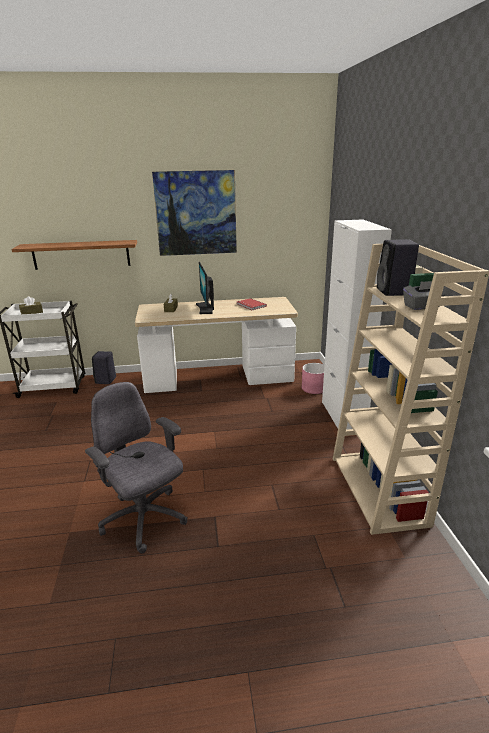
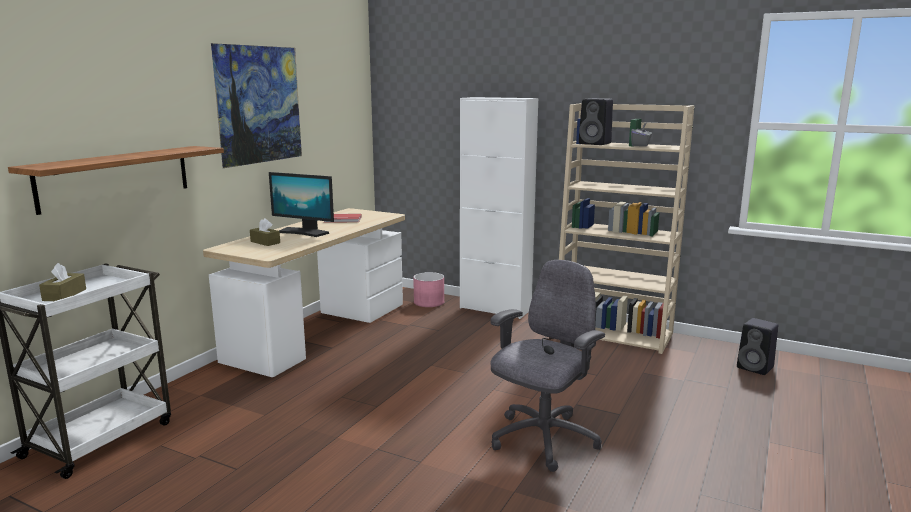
camera: 55 degrees left, 10 degrees down
(105, 380) = (175, 395): black speaker -> black speaker (756, 368)
(144, 520) = (542, 440): grey office chair -> grey office chair turned 135 degrees clockwise

